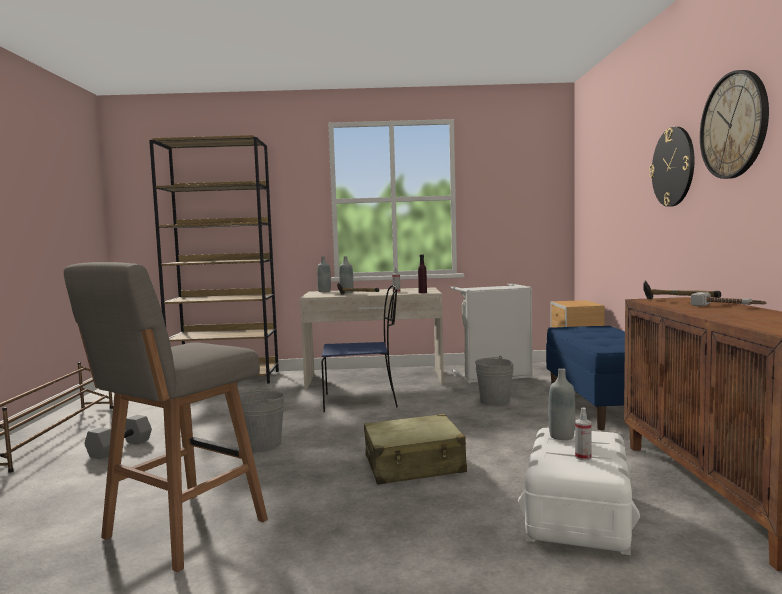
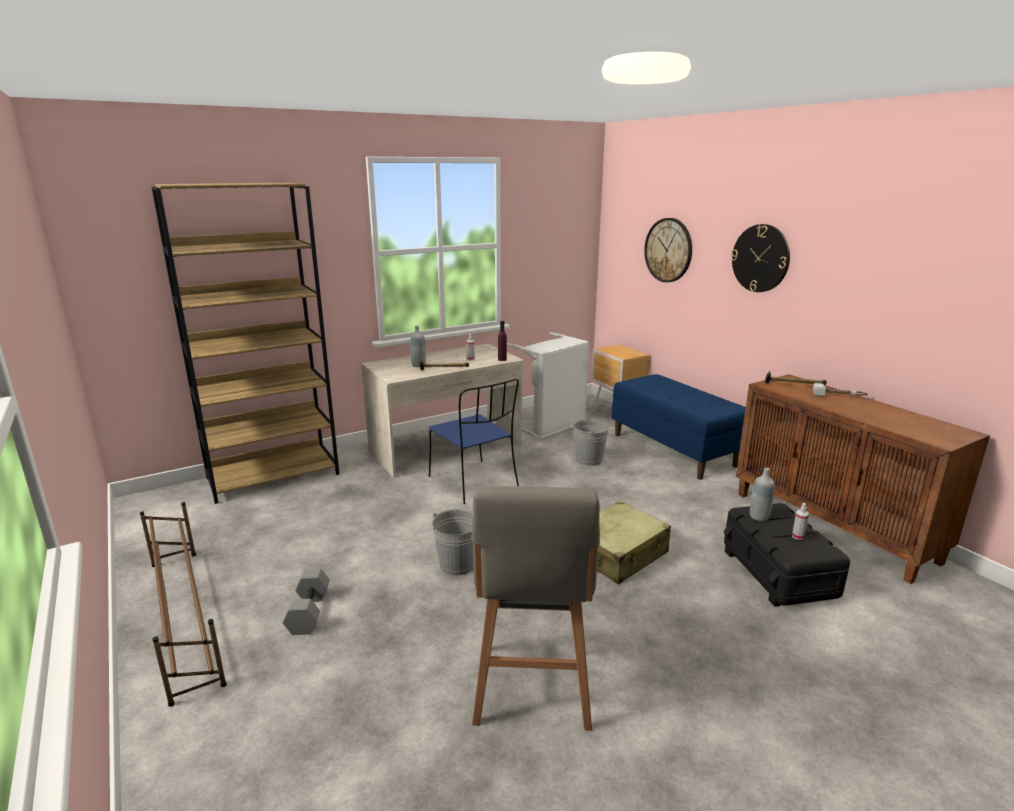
camera: 30 degrees left, 15 degrees up
(324, 291) = (384, 363): grey bottle -> none
(362, 401) = (474, 482): blue chair -> blue chair turned 90 degrees clockwise
(577, 515) = (777, 573): white storage box -> black storage box
(734, 125) = (842, 248): wall clock -> wall clock (668, 250)

